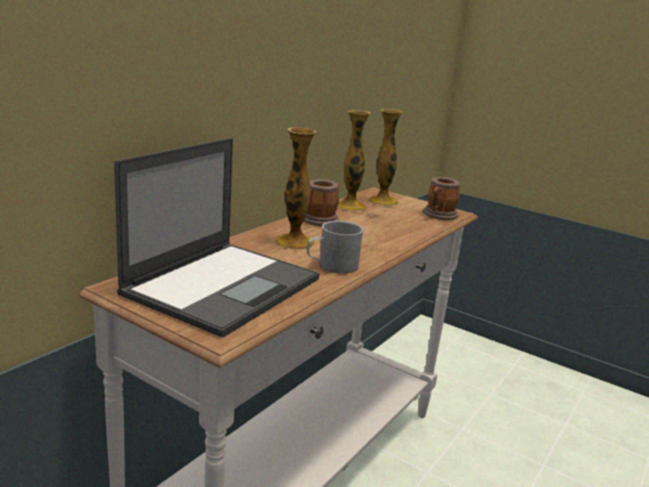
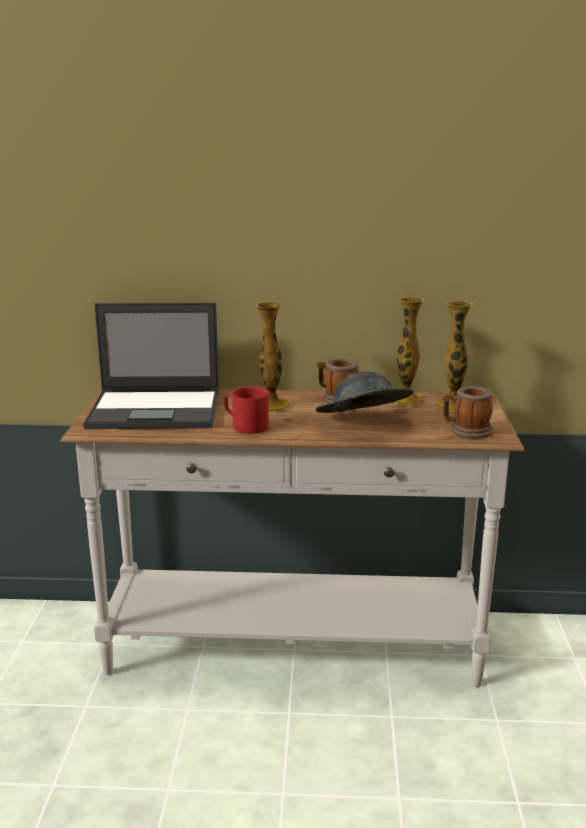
camera: 60 degrees right, 0 degrees up
(332, 266) = (245, 425): grey mug -> red mug
(387, 233) = (363, 424): none -> grey hat

